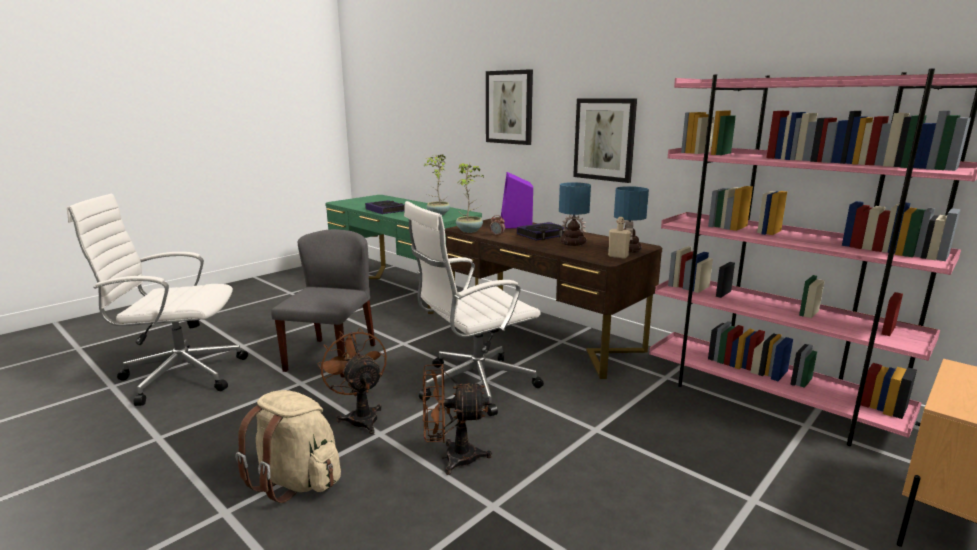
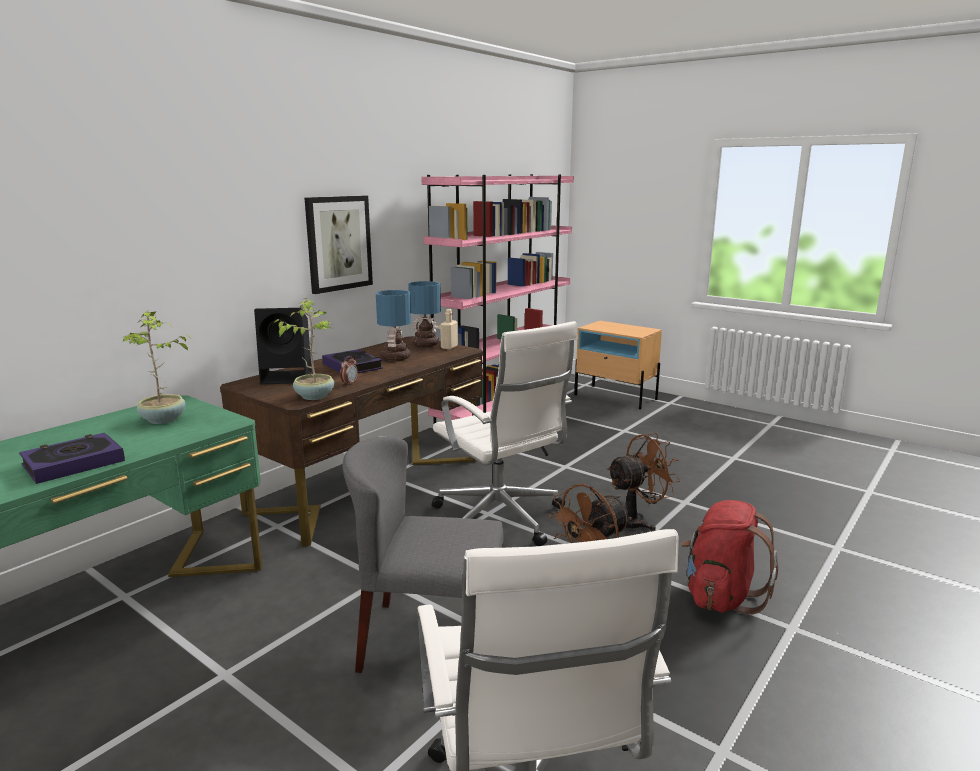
camera: 95 degrees left, 0 degrees up
(296, 481) = (720, 596): beige backpack -> red backpack
(452, 458) = (637, 521): brown fan -> brown fan turned 105 degrees counterclockwise
(509, 107) = (197, 215): picture -> none
(516, 225) = (288, 377): purple speaker -> black speaker

